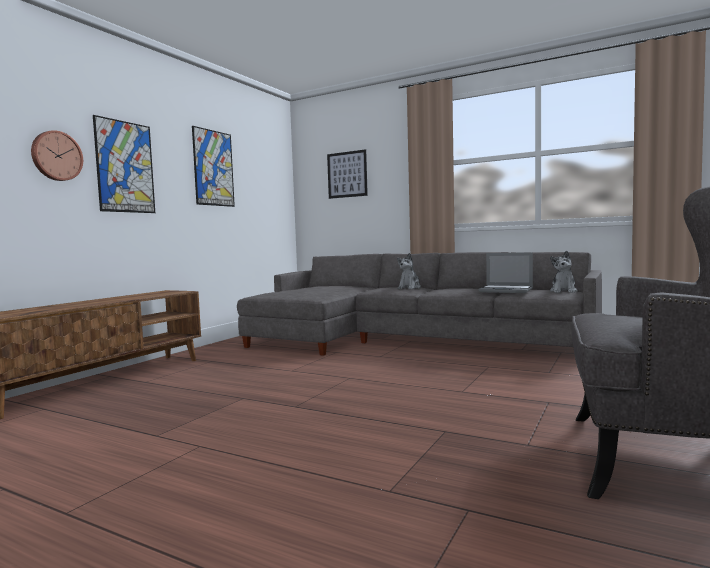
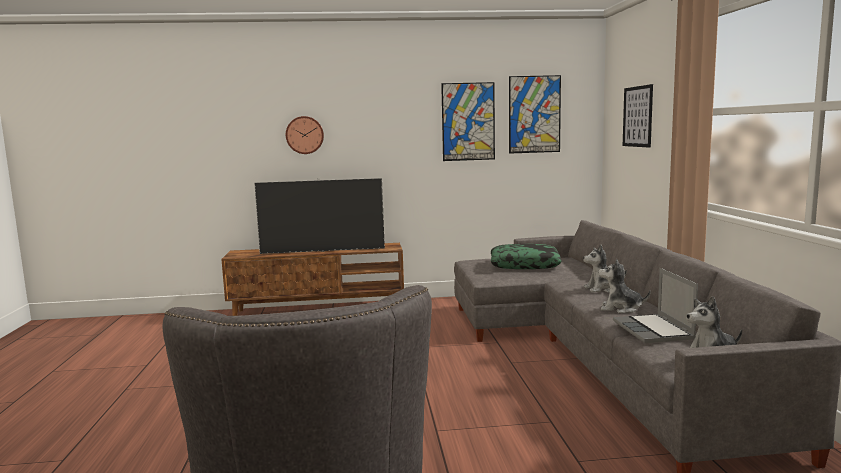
camera: 55 degrees right, 5 degrees up
(111, 301) = (322, 251): none -> television
(125, 167) = (364, 135): picture -> picture (534, 114)
(315, 289) = (524, 265): none -> pillow
(456, 289) = (620, 309): none -> plush toy

